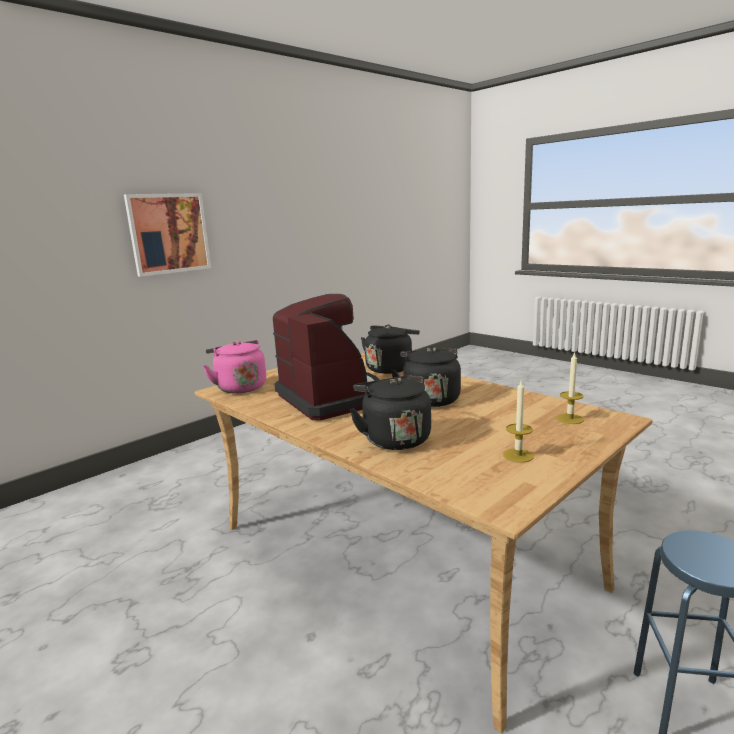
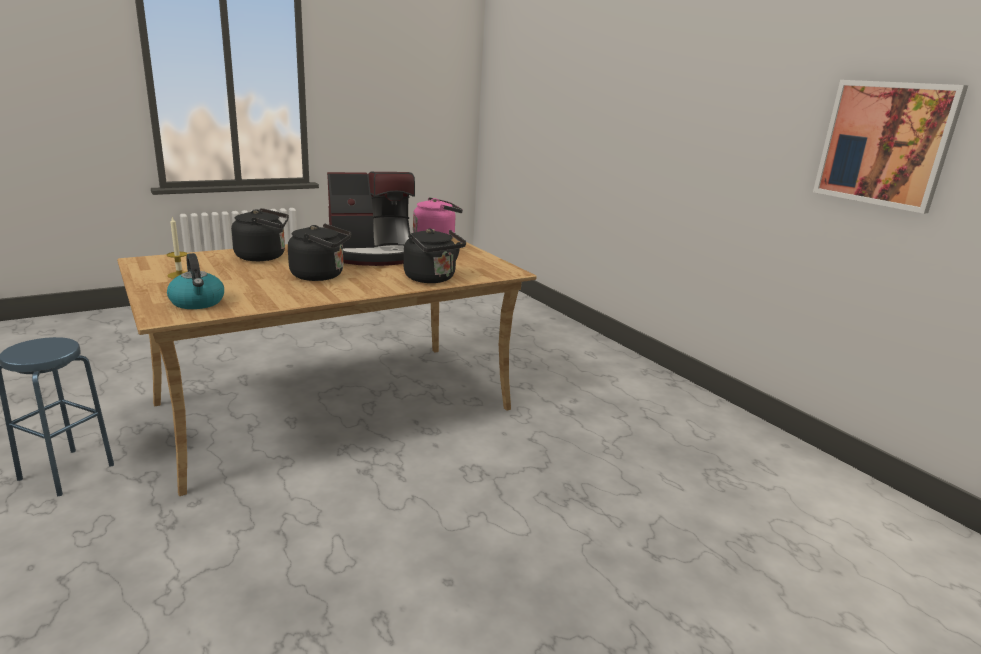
camera: 100 degrees right, 5 degrees up
(169, 233) = (655, 119): picture -> picture (885, 144)
(569, 419) = (198, 302): candle -> kettle

